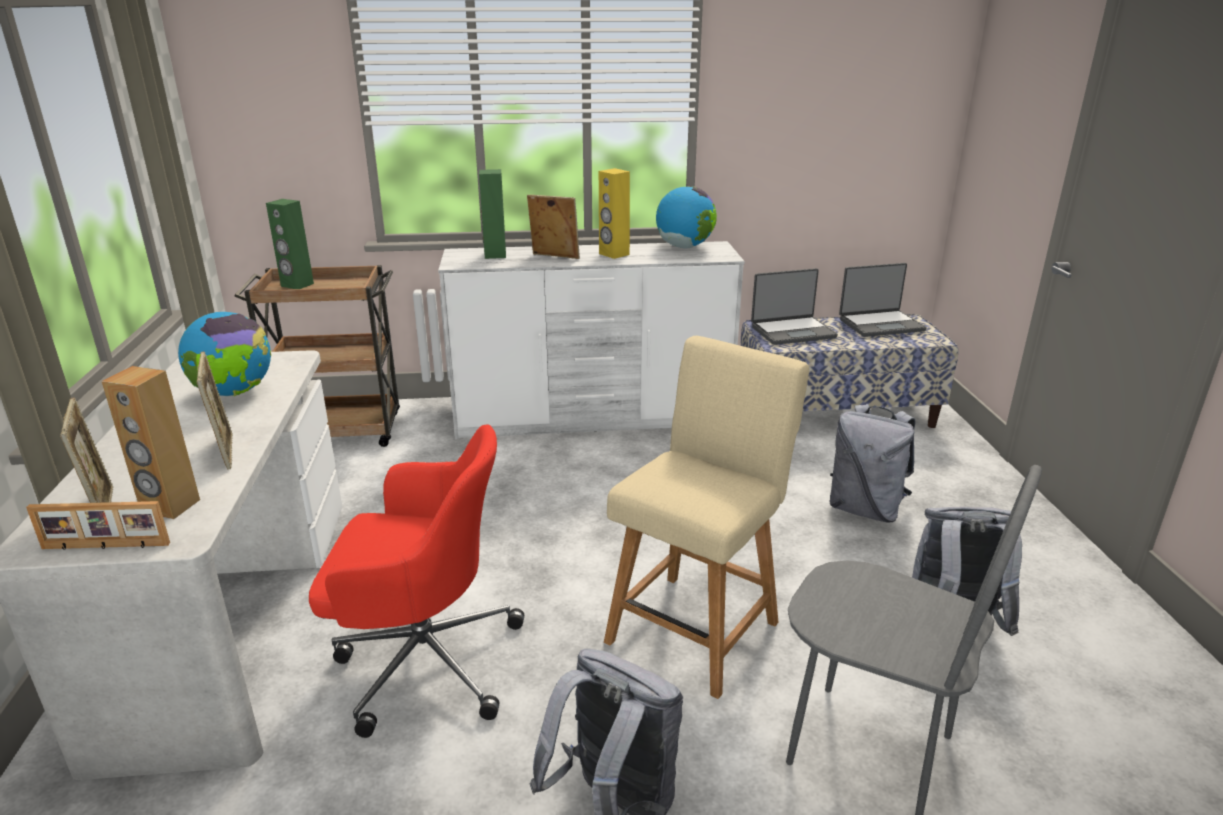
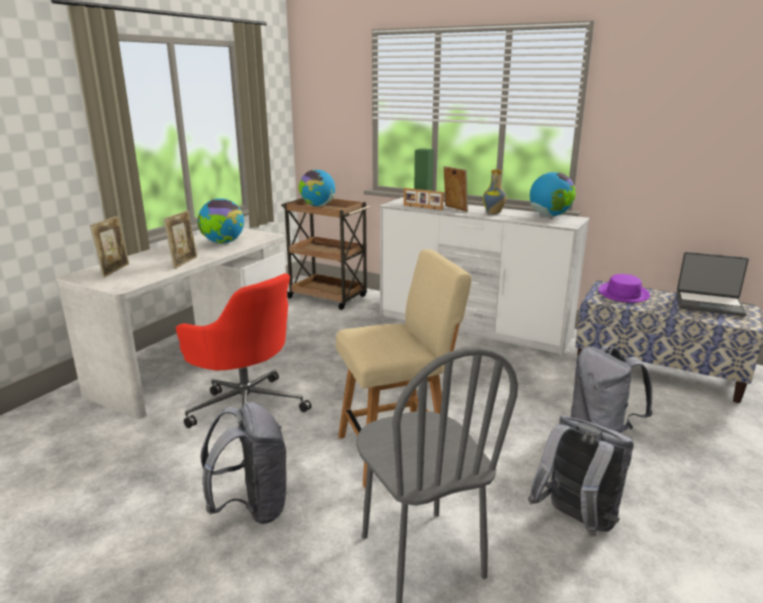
camera: 35 degrees right, 5 degrees down
(105, 547) = (95, 282): picture frame -> picture frame (422, 207)
(170, 506) = (135, 275): brown speaker -> none
(297, 285) = (317, 206): green speaker -> globe
(613, 254) = (494, 213): yellow speaker -> vase
(792, 331) = (623, 293): laptop -> purple hat

